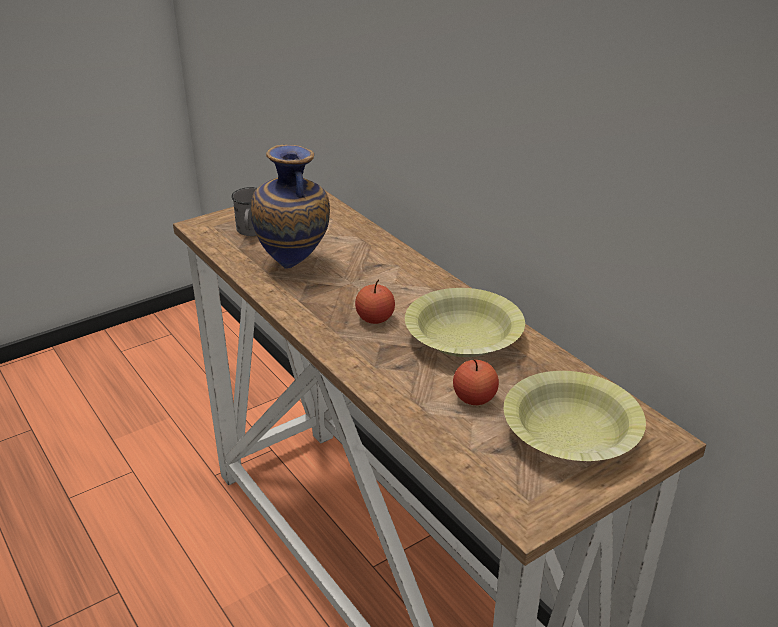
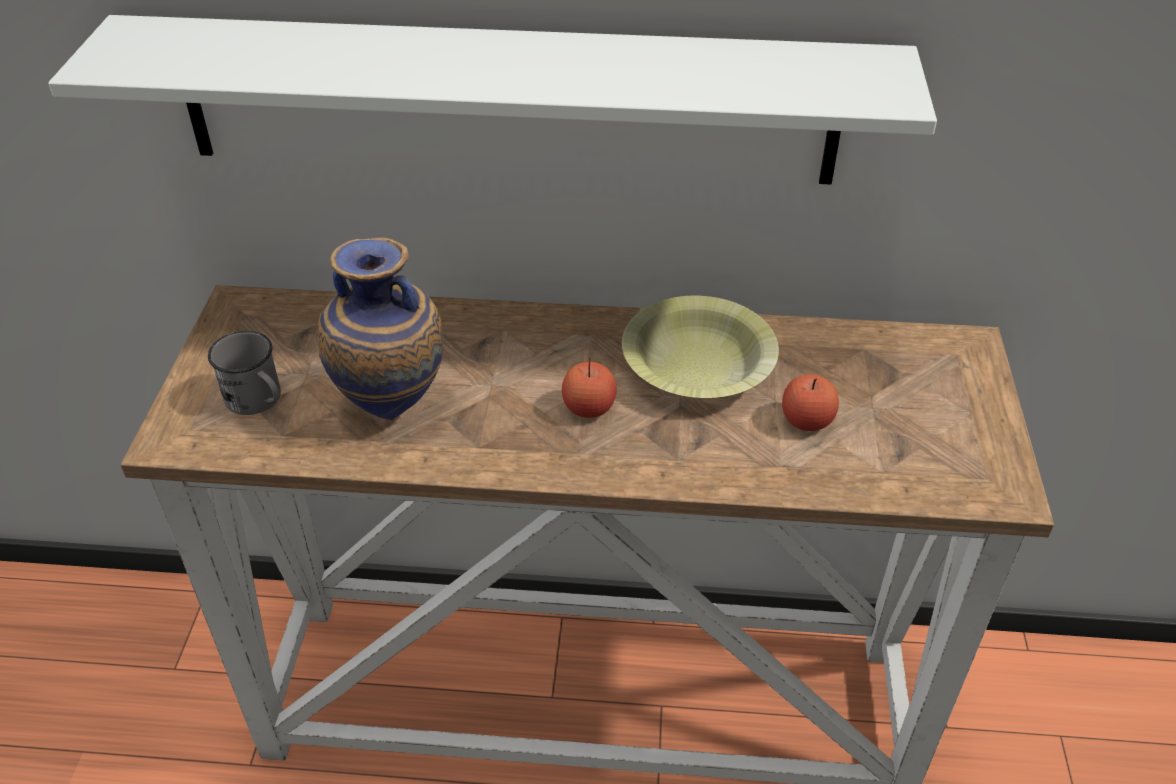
camera: 50 degrees left, 10 degrees up
(442, 111) = (507, 101): none -> white shelf
(570, 433) = (917, 393): yellow bowl -> none

